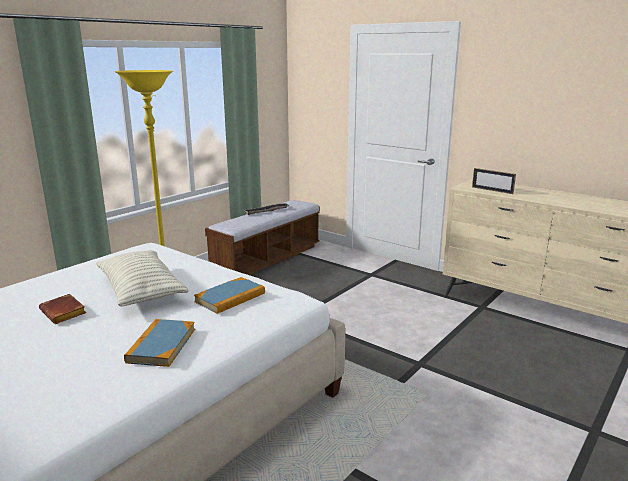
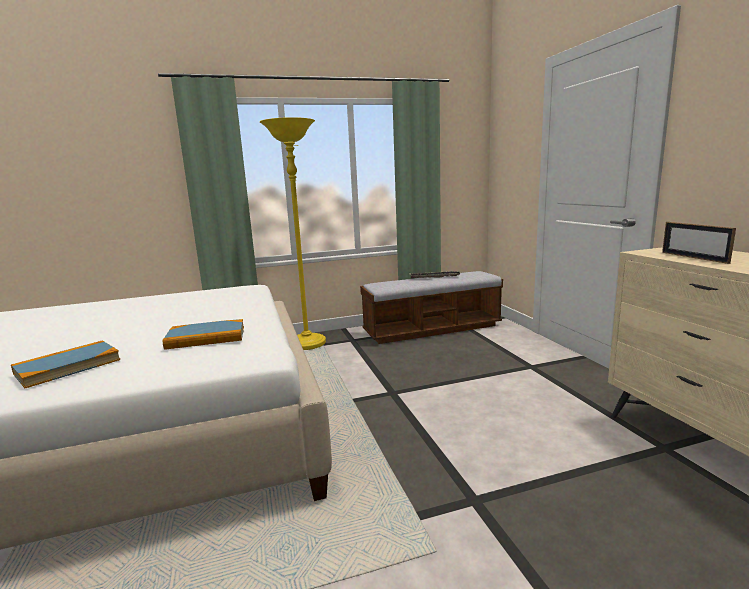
camera: 35 degrees right, 5 degrees down
(65, 313) = (88, 324): brown book -> none
(141, 291) = (167, 319): pillow -> none

